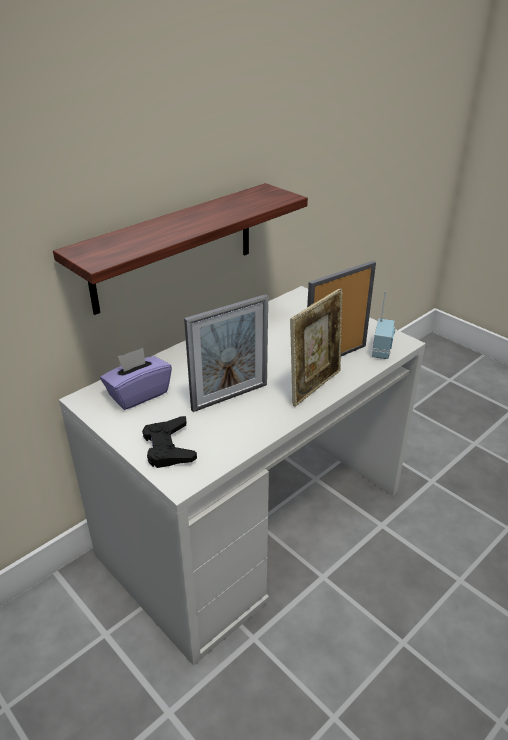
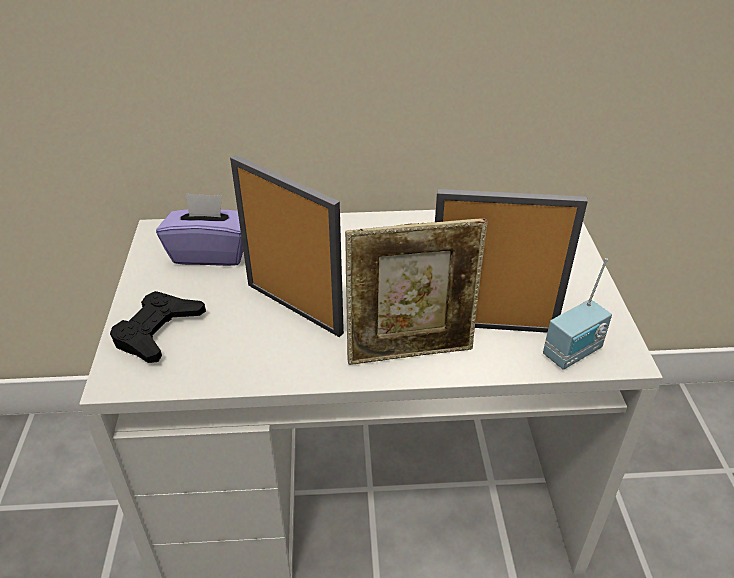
camera: 40 degrees right, 5 degrees up
(174, 247) = (338, 79): shelf -> none
(230, 397) = (294, 308): picture frame -> picture frame turned 150 degrees counterclockwise

